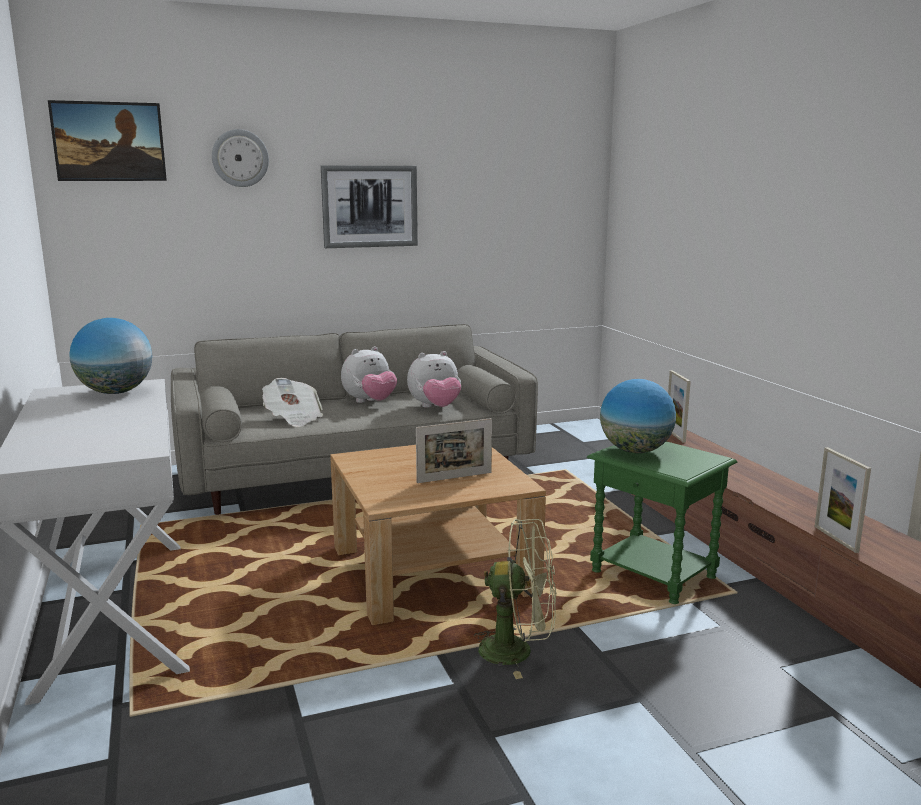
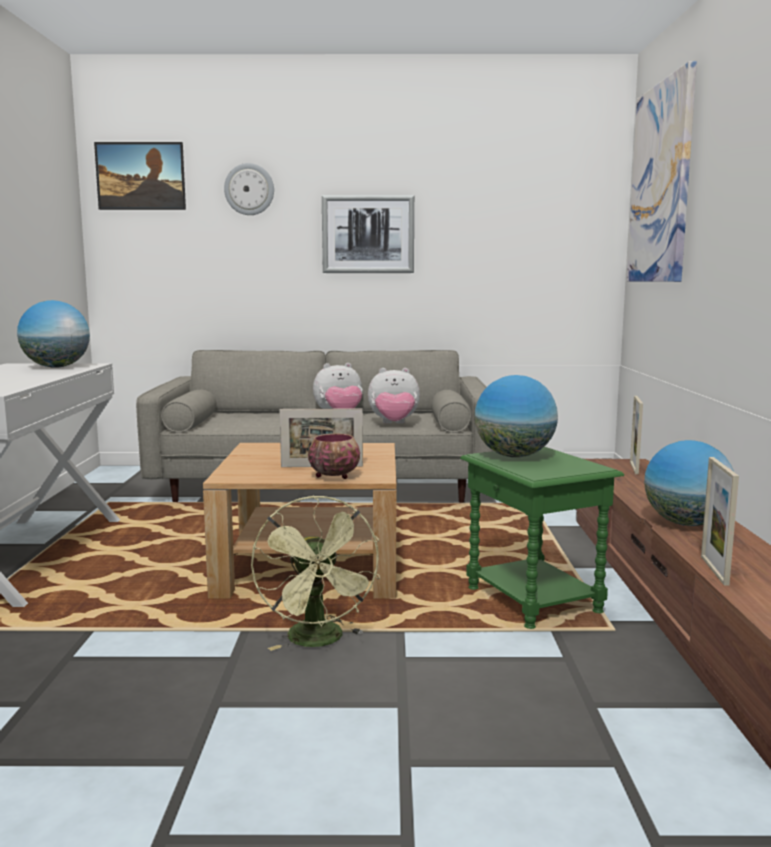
camera: 20 degrees right, 5 degrees down
(293, 418) = (256, 421): newspaper -> none
(481, 489) = (334, 476): none -> bowl
(517, 651) = (319, 641): green fan -> green fan turned 45 degrees clockwise
(659, 165) = (661, 183): none -> picture
(772, 493) = (686, 523): none -> globe

